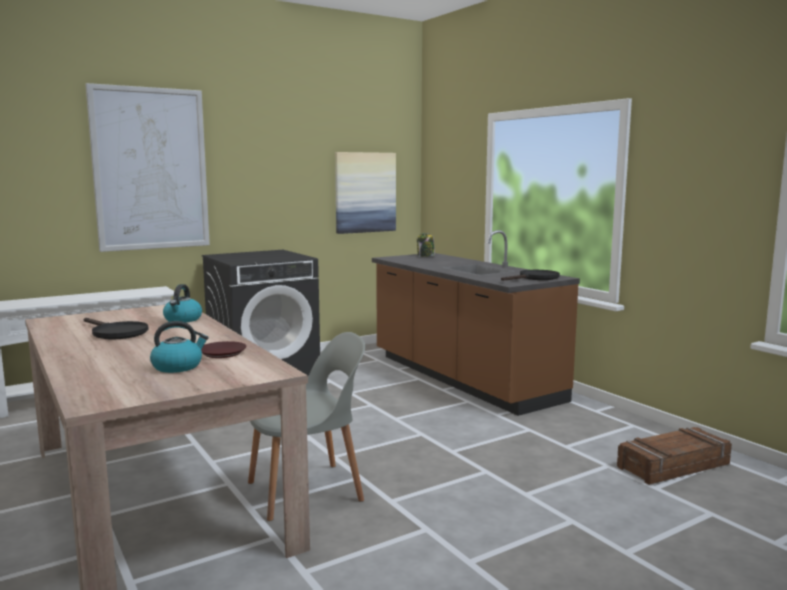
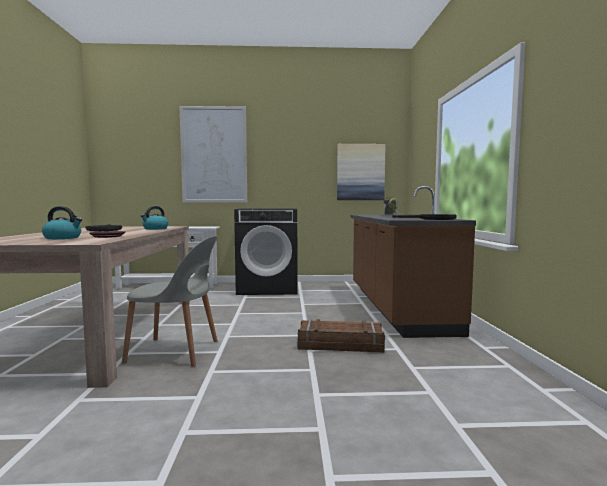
camera: 30 degrees right, 5 degrees down
(672, 465) = (507, 410): crate -> crate (340, 345)

